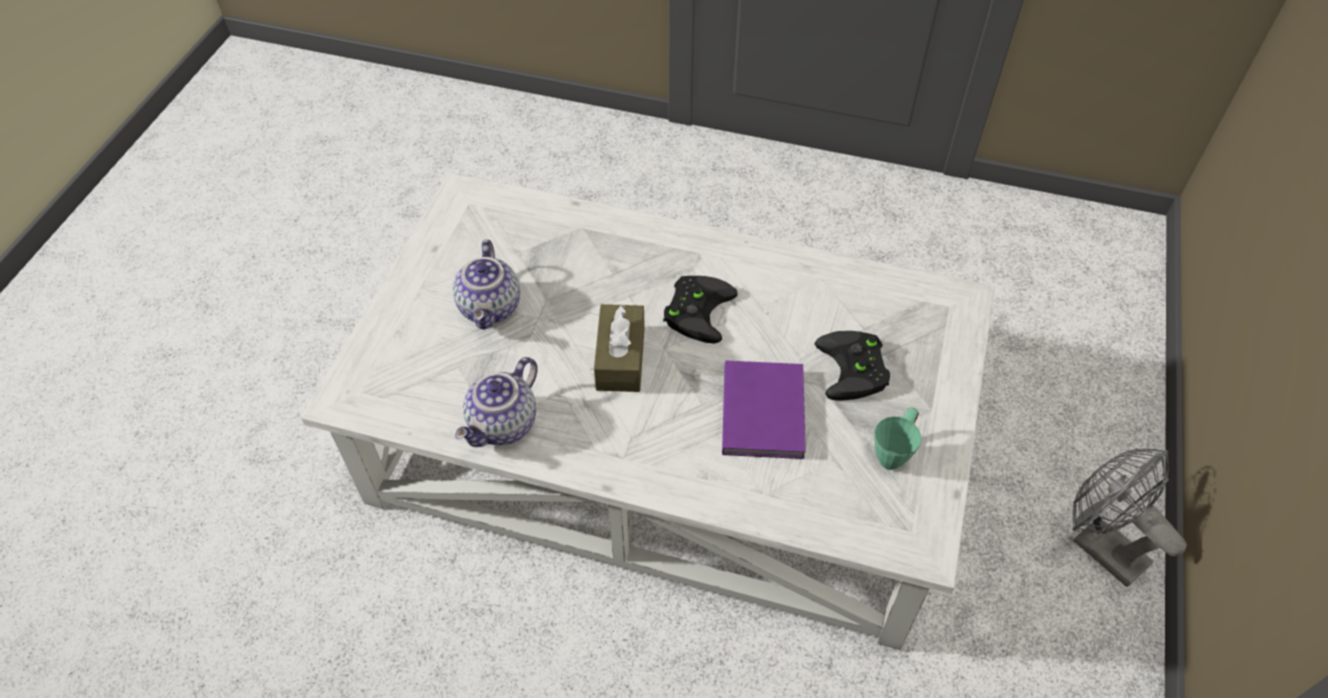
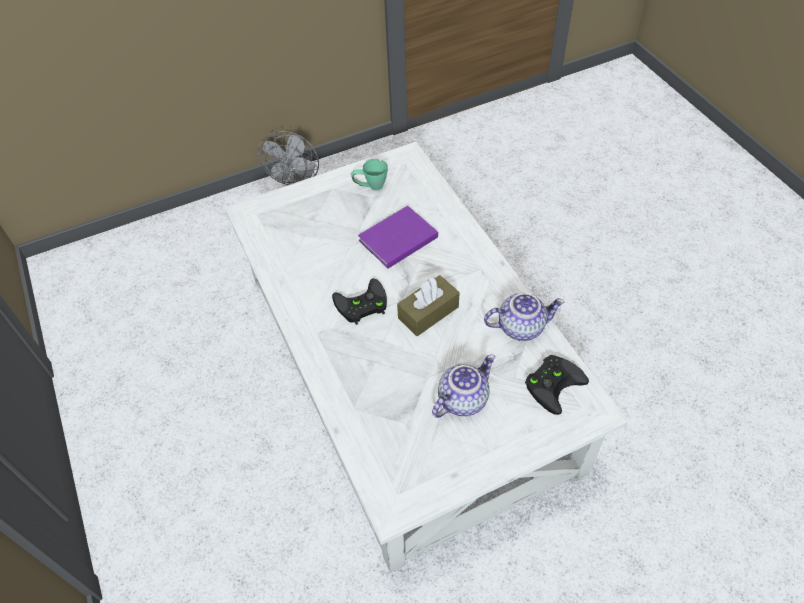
camera: 130 degrees left, 0 degrees up
(855, 370) = (336, 223): black game controller -> black game controller (553, 383)

